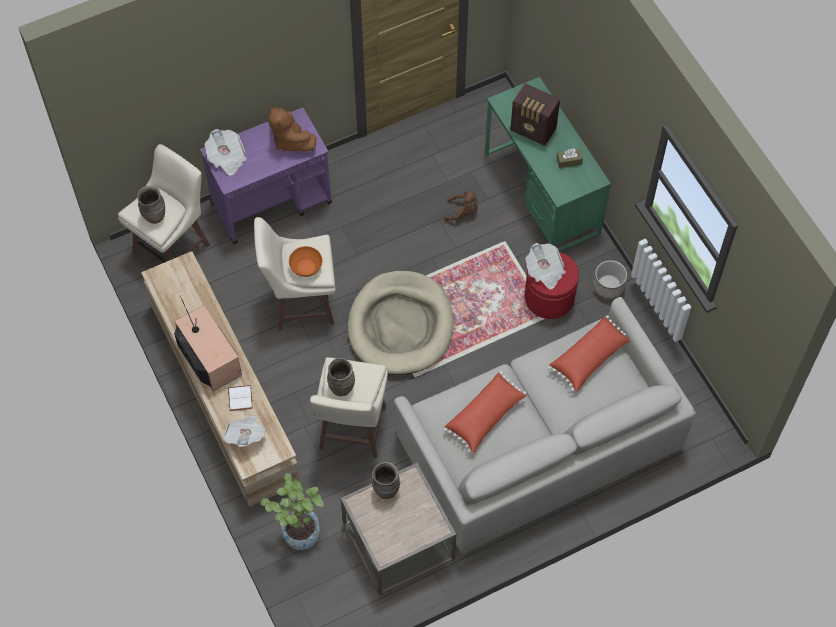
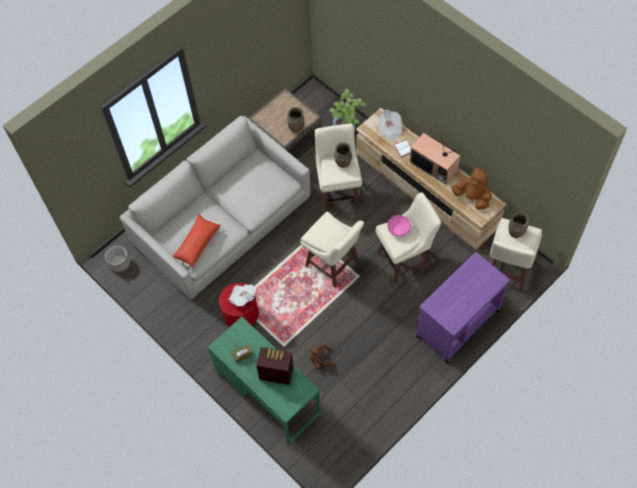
camera: 165 degrees right, 0 degrees up
(226, 158) = (487, 278): newspaper -> none
(290, 140) = (449, 306): brown plush toy -> brown plush toy (472, 197)
(306, 267) = (398, 229): orange bowl -> pink bowl
(401, 325) = (333, 264): beige dog bed -> beige stool
(485, 416) = (252, 189): red pillow -> none
(608, 287) = (202, 335): planter -> planter (119, 263)

